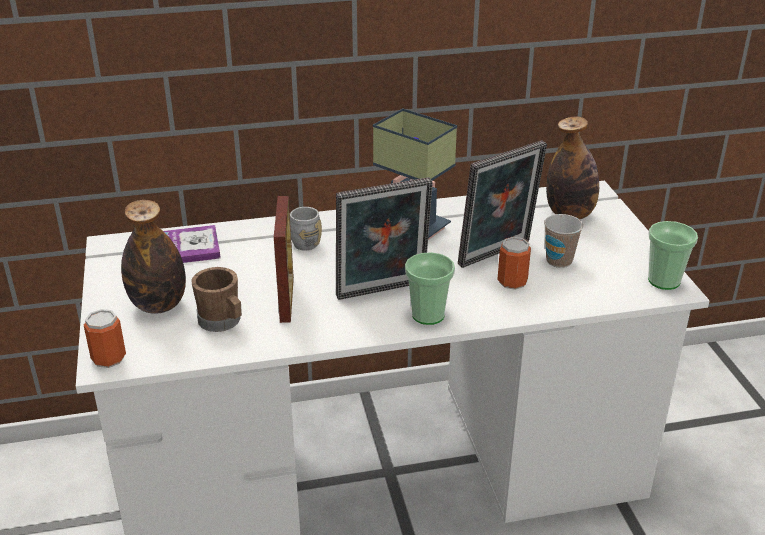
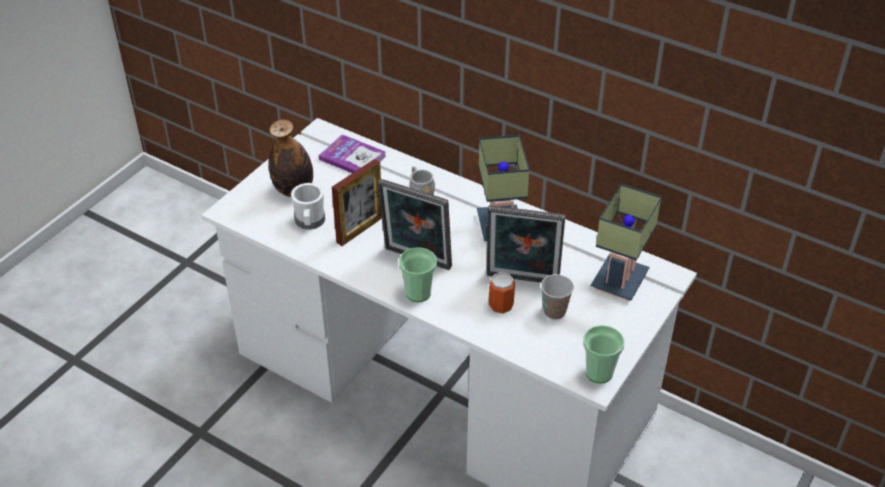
camera: 45 degrees right, 10 degrees up
(108, 358) = (232, 208): can -> none
(222, 322) = (309, 222): brown mug -> white mug
(569, 214) = (621, 283): bottle -> table lamp

